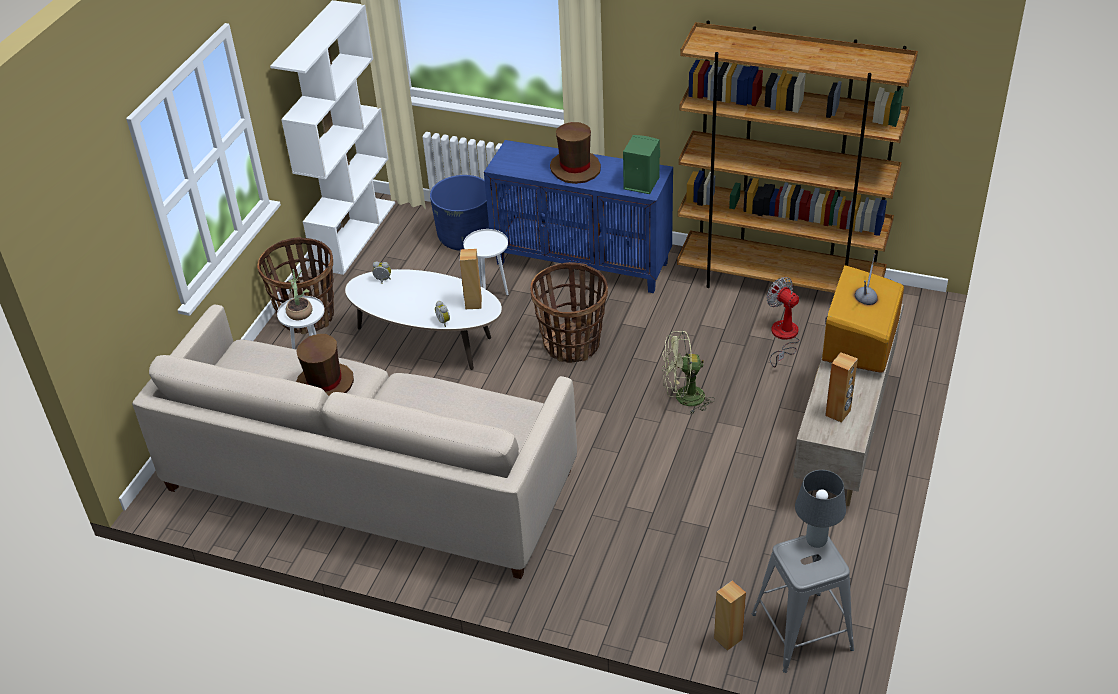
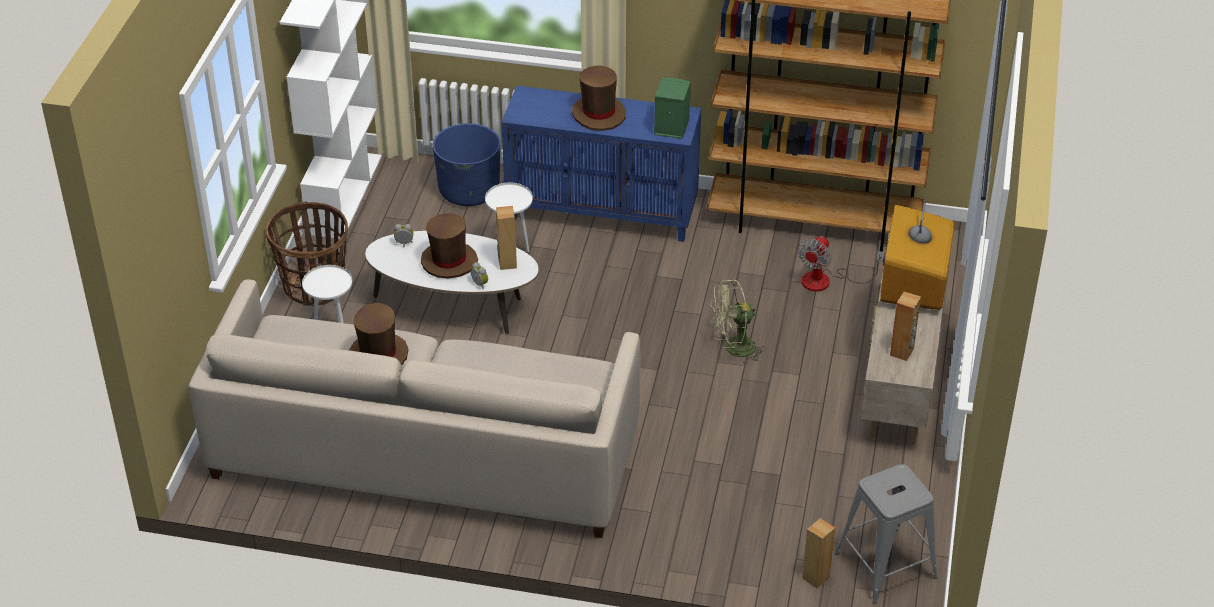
camera: 10 degrees left, 0 degrees up
(300, 311) = (326, 281): potted plant -> none
(420, 299) = (449, 261): none -> brown hat
(572, 344) = (608, 300): basket -> none
(783, 337) = (826, 281): fan -> fan turned 105 degrees counterclockwise
(816, 541) = (899, 473): grey table lamp -> none

